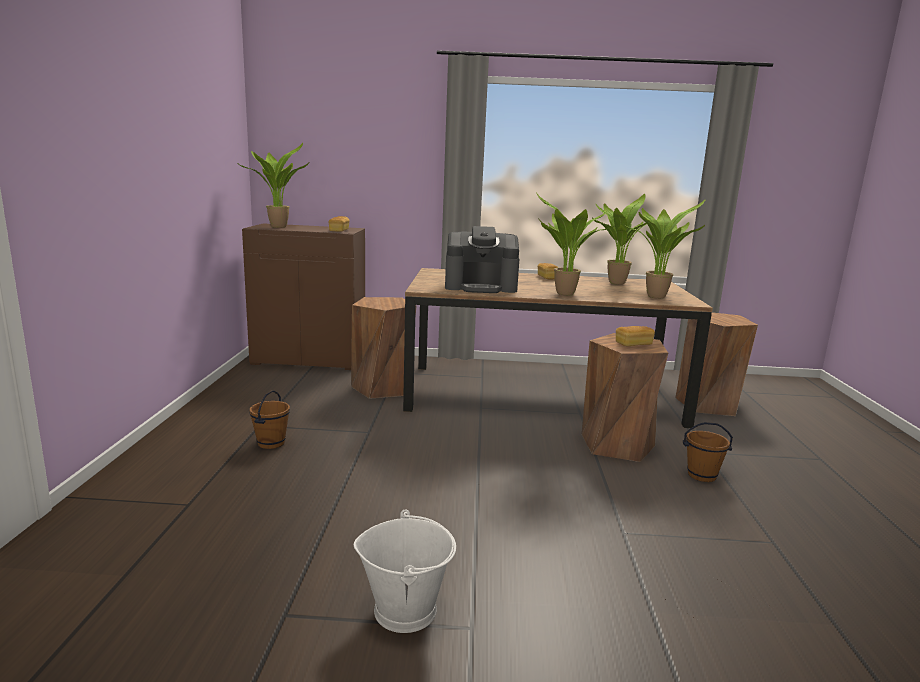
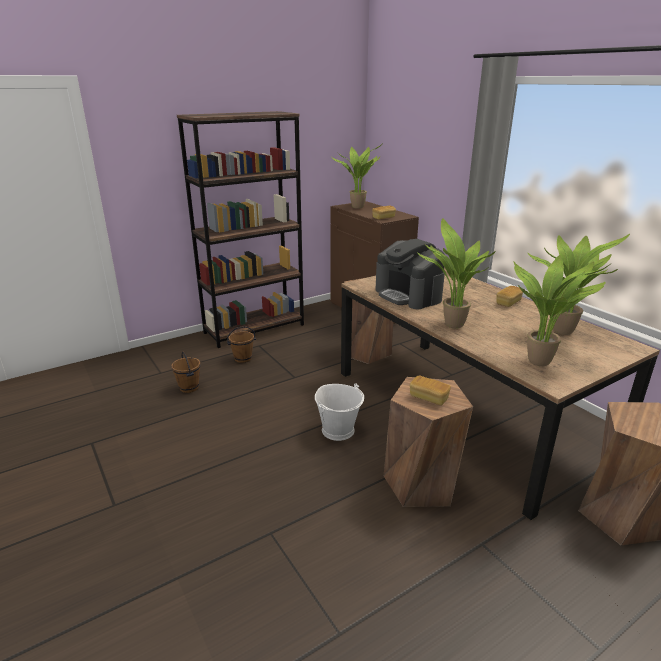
camera: 55 degrees right, 10 degrees up
(212, 414) = (254, 329): none -> brown bookcase
(406, 609) = (117, 476): white bucket -> white bucket (338, 430)
(701, 475) = (423, 553): brown bucket -> brown bucket (189, 388)

